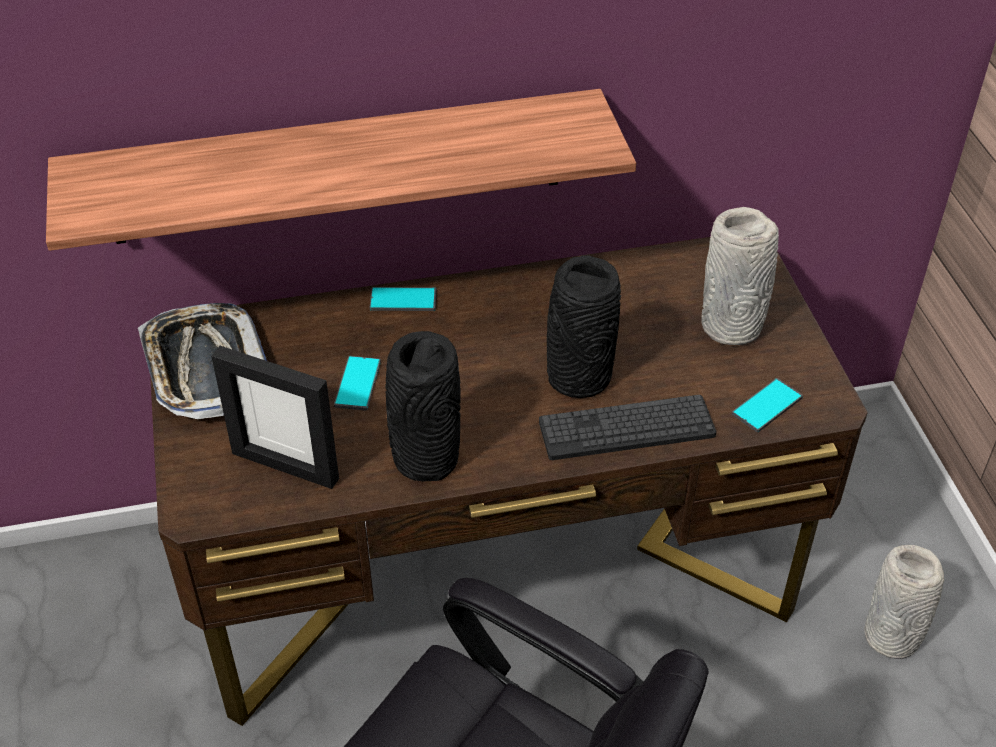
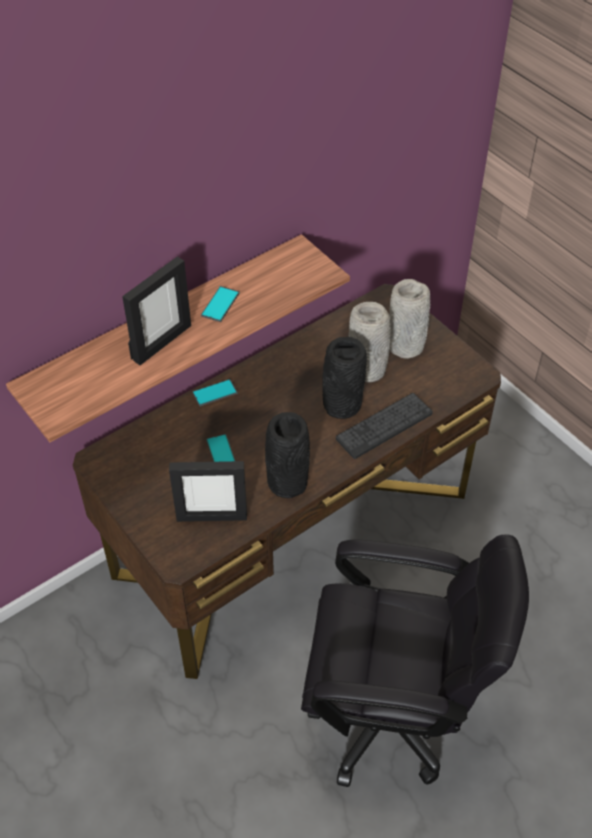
camera: 25 degrees left, 5 degrees up
(205, 367) = (125, 476): tray -> none
(292, 168) = (161, 342): none -> picture frame
(767, 405) = (448, 386): phone -> phone (220, 304)
(893, 638) = (521, 486): grey vase -> grey vase (368, 370)

